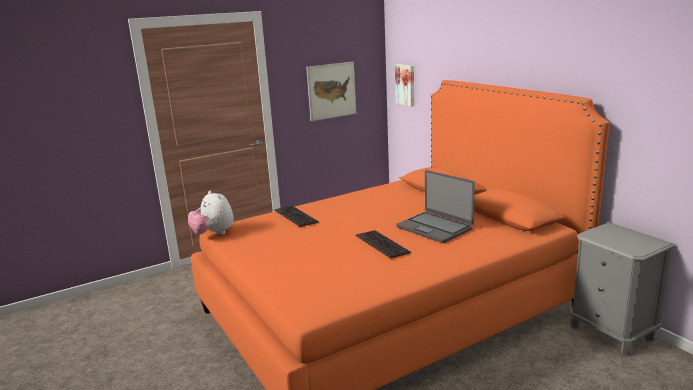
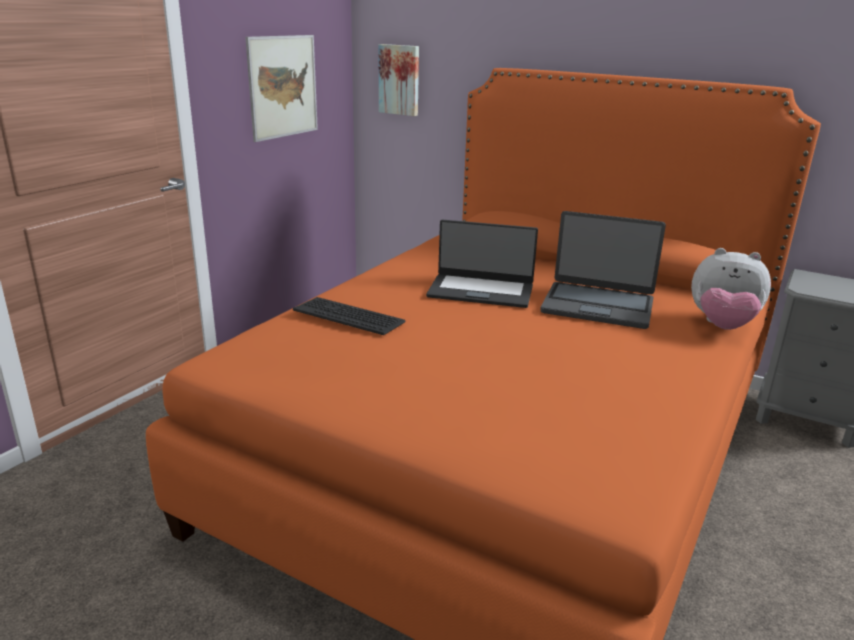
camera: 30 degrees left, 5 degrees up
(213, 234) = (212, 376): plush toy -> plush toy (722, 326)
(379, 212) = (481, 291): none -> laptop
(382, 244) = (562, 345): keyboard -> none

